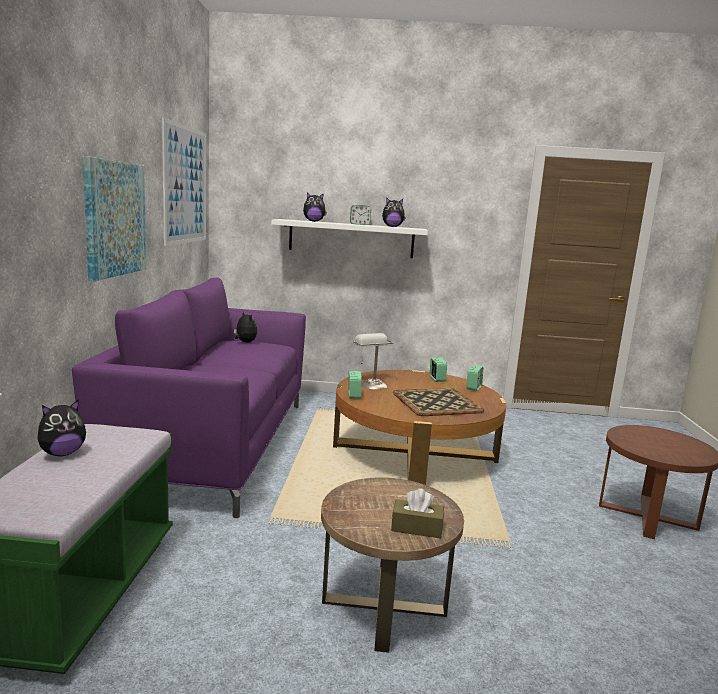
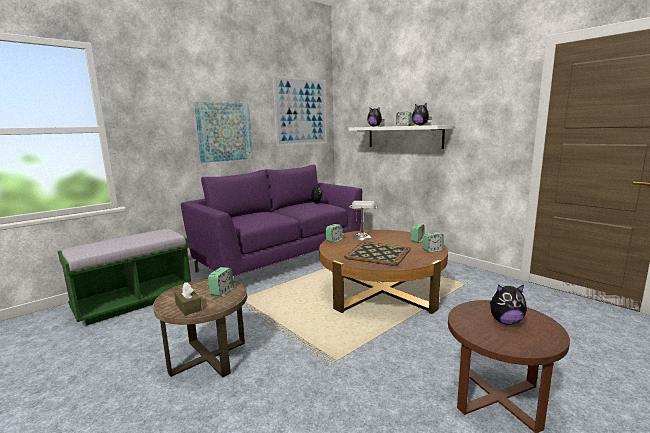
camera: 45 degrees right, 0 degrees up
(62, 453) = (132, 236): plush toy -> plush toy (505, 321)
(404, 495) = (222, 292): none -> alarm clock

